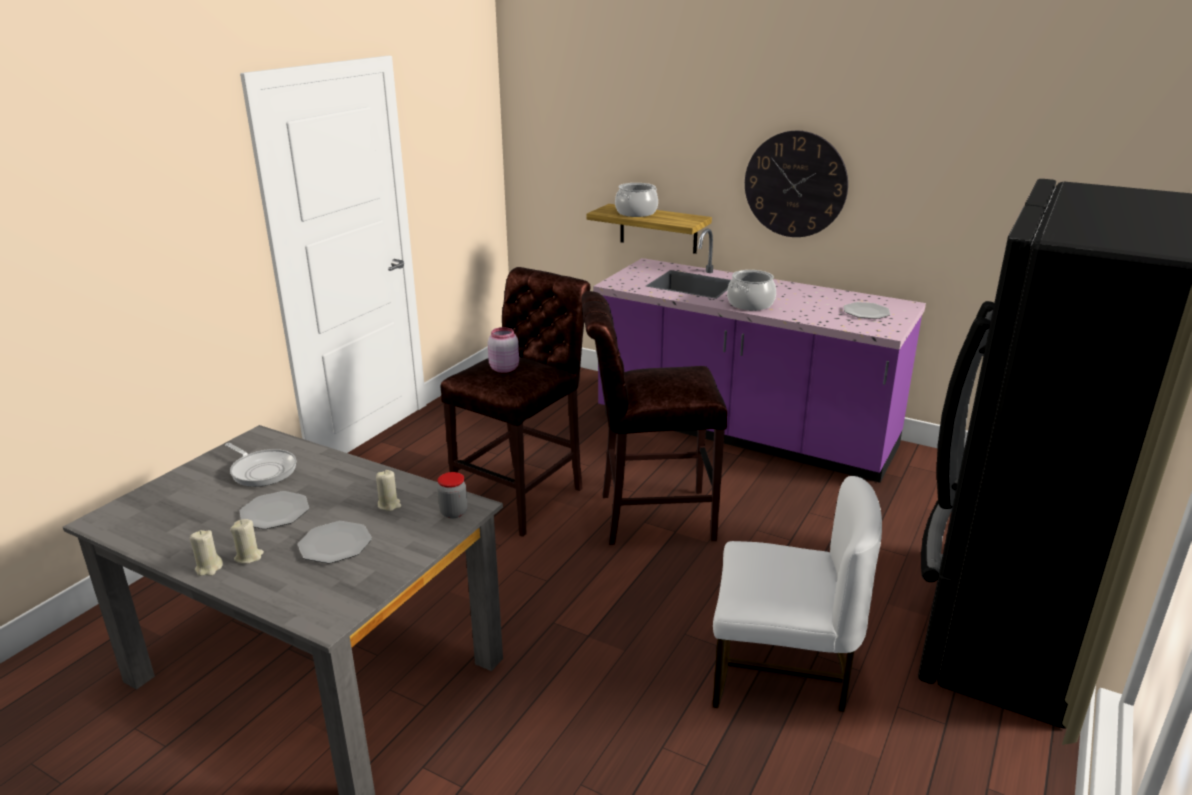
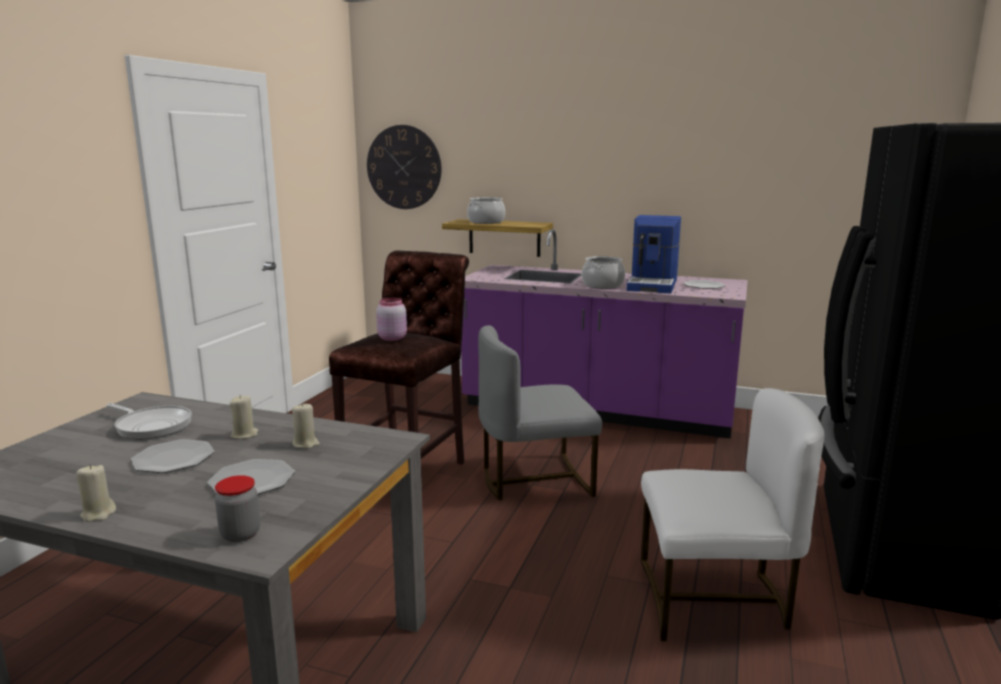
camera: 10 degrees left, 10 degrees down
(249, 557) = (148, 499): beige candle -> beige candle (244, 434)
(453, 512) = (380, 445): jar -> jar (240, 534)
(648, 516) = (535, 479): brown stool -> grey chair
(795, 184) = (626, 188): wall clock -> wall clock (404, 167)
(809, 306) = (653, 284): none -> coffee machine

